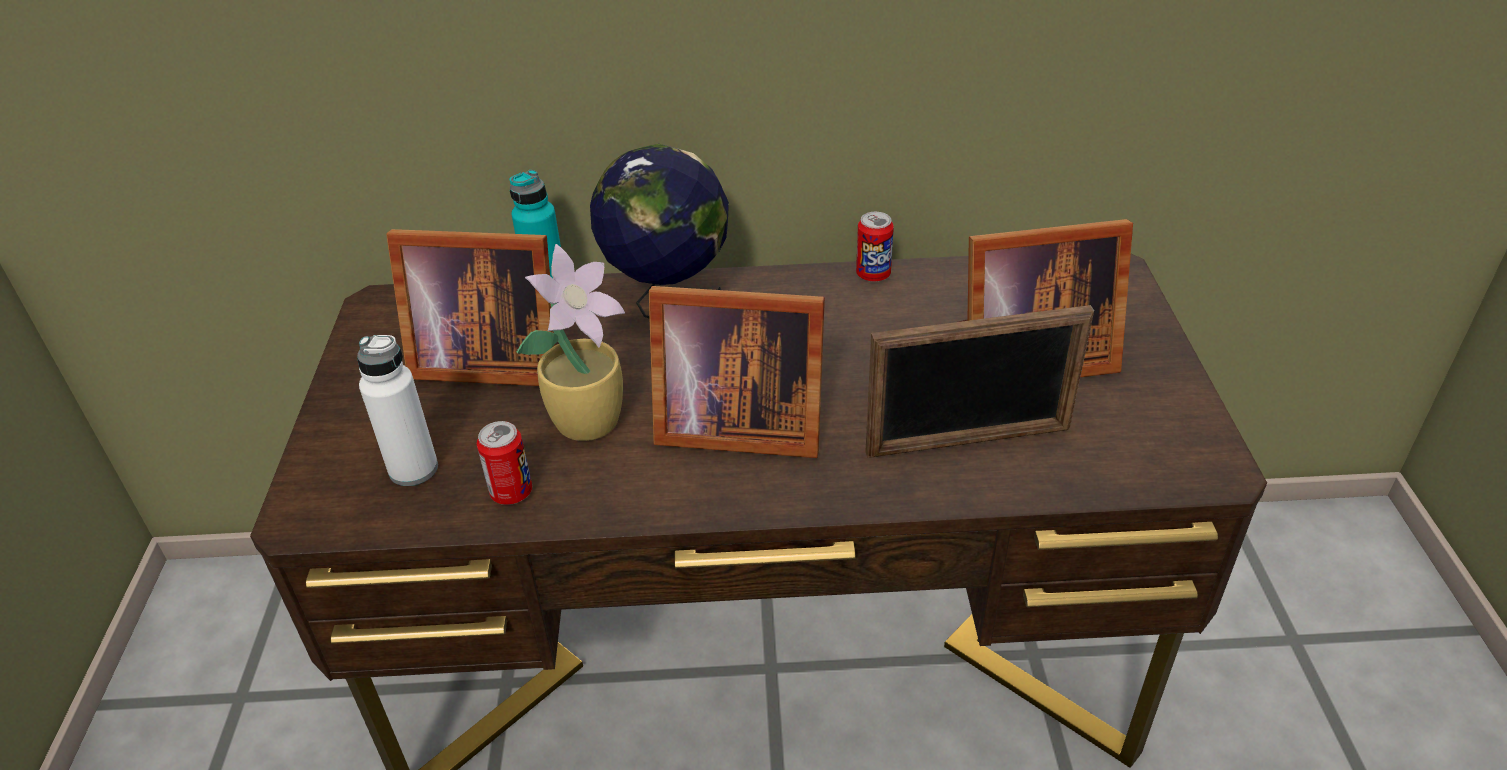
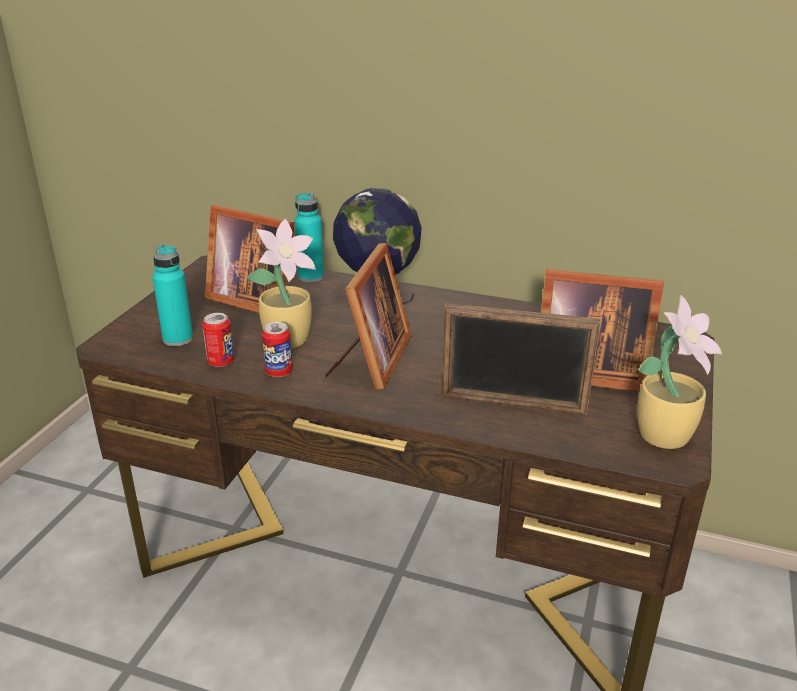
camera: 20 degrees right, 10 degrees down
(413, 469) = (178, 339): white bottle -> turquoise bottle
(734, 425) = (371, 361): picture frame -> picture frame turned 105 degrees counterclockwise
(873, 275) = (516, 307): can -> can (279, 372)
(1180, 432) = (665, 435): none -> potted plant

